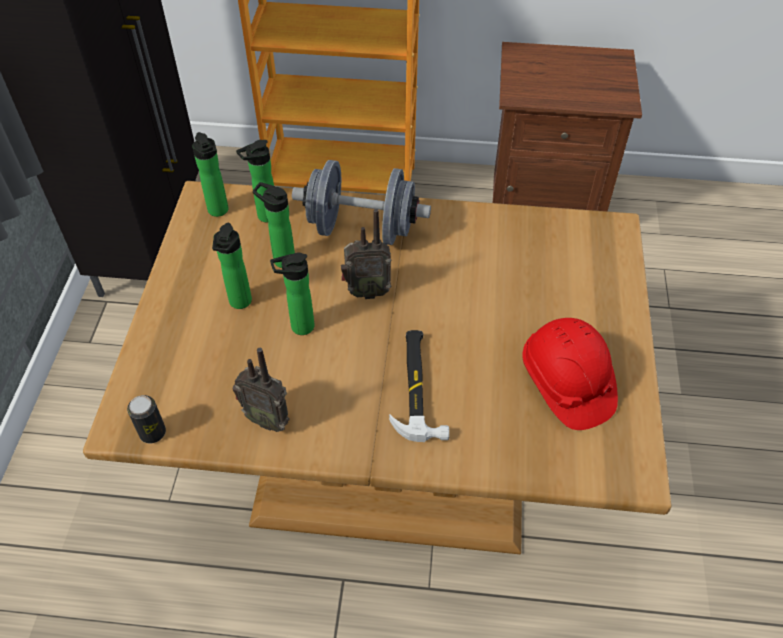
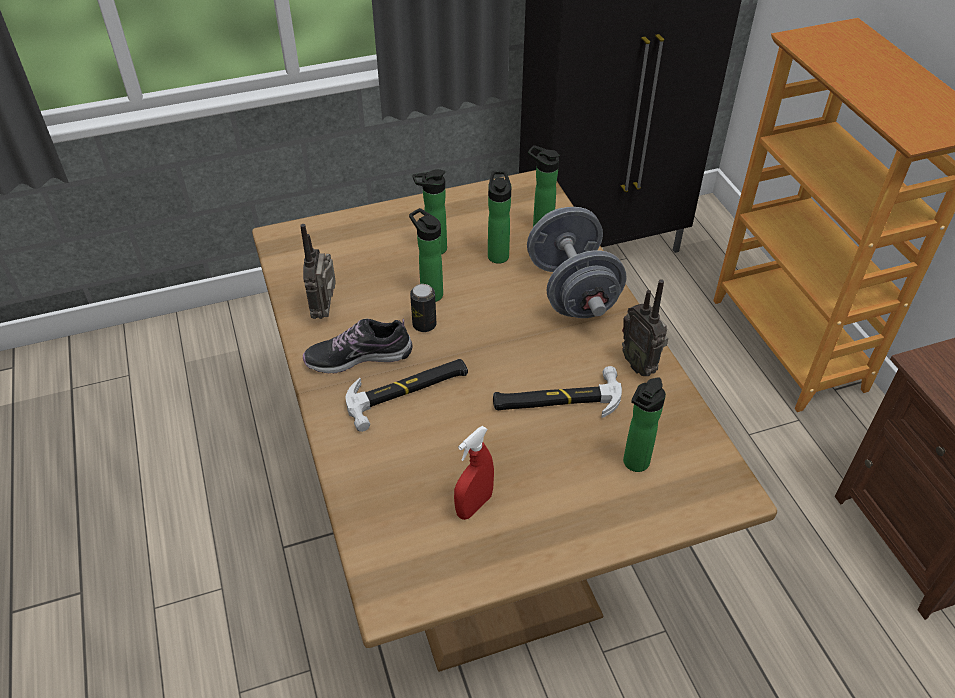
camera: 65 degrees right, 5 degrees down
(152, 433) = (282, 254): can -> can (424, 325)
(219, 212) = (525, 199): bottle -> bottle (634, 464)
(350, 411) = (359, 357): none -> shoe
(366, 291) = (497, 320): radio -> radio (640, 364)
(480, 288) = (557, 399): none -> hammer
(566, 384) = (474, 505): red hard hat -> red spray bottle

